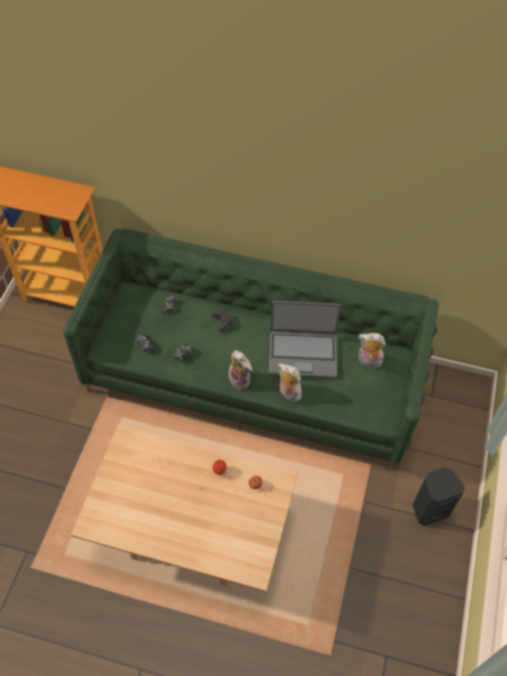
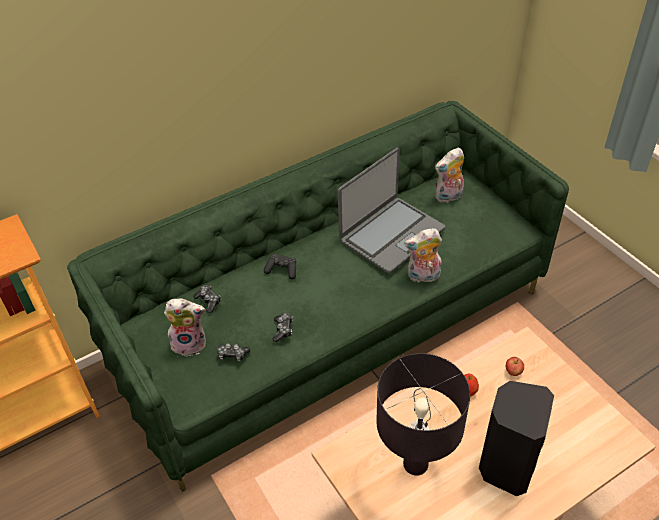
camera: 45 degrees left, 10 degrees down
(150, 476) = (415, 465): none -> black table lamp
(241, 379) = (368, 302): plush toy -> plush toy (190, 343)
(429, 509) = (599, 292): black speaker -> black speaker (505, 466)

